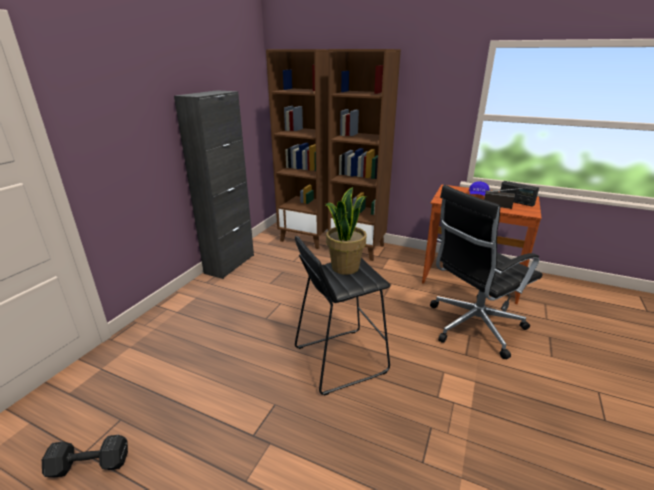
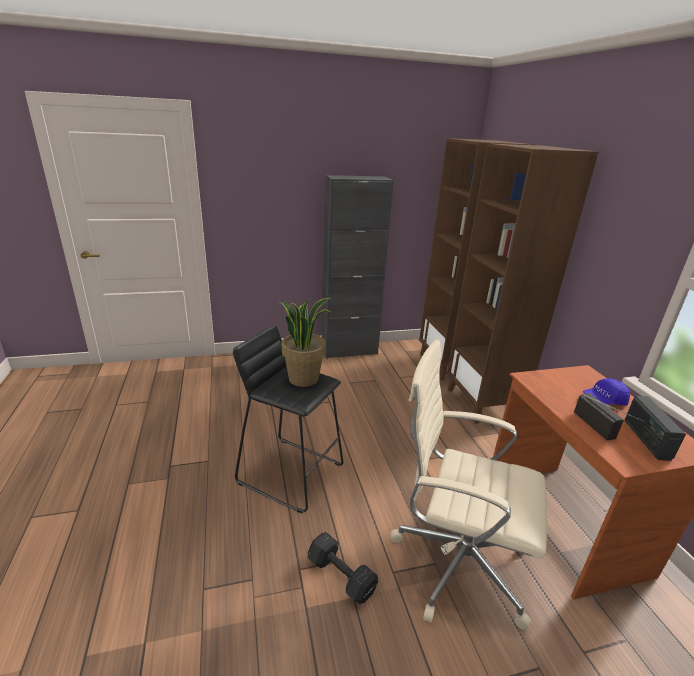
camera: 50 degrees right, 0 degrees up
(91, 465) = (108, 413): black dumbbell -> black dumbbell (342, 577)
(472, 326) = (456, 560): black office chair -> beige office chair

